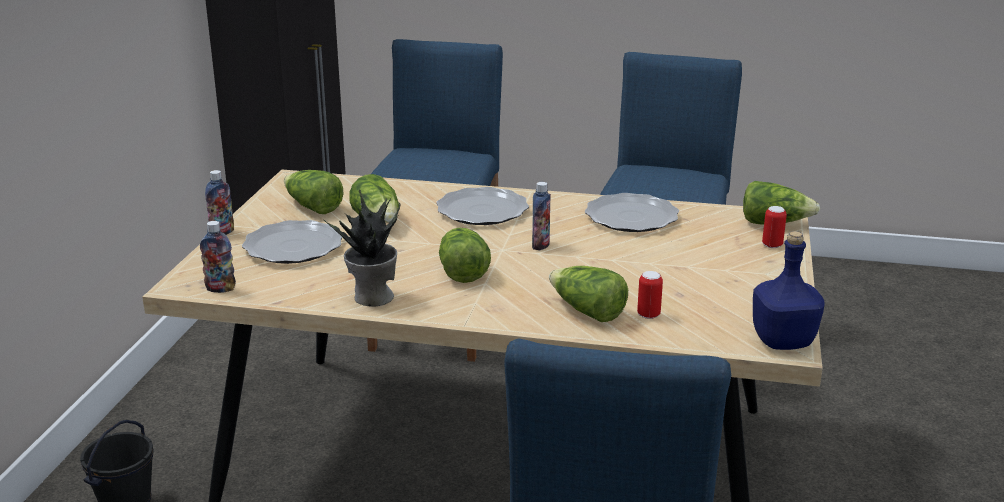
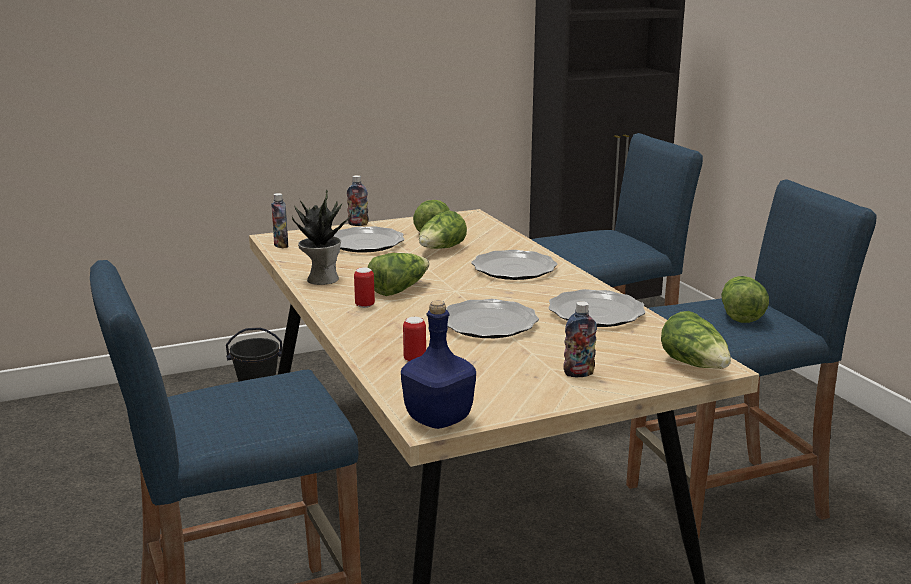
camera: 55 degrees right, 5 degrees down
(540, 245) = (483, 299): bottle -> bottle (578, 373)
(587, 311) = (389, 339): lettuce -> lettuce (740, 314)
(601, 261) = (488, 323): none -> plate
(772, 245) = (640, 375): can -> can (365, 305)

